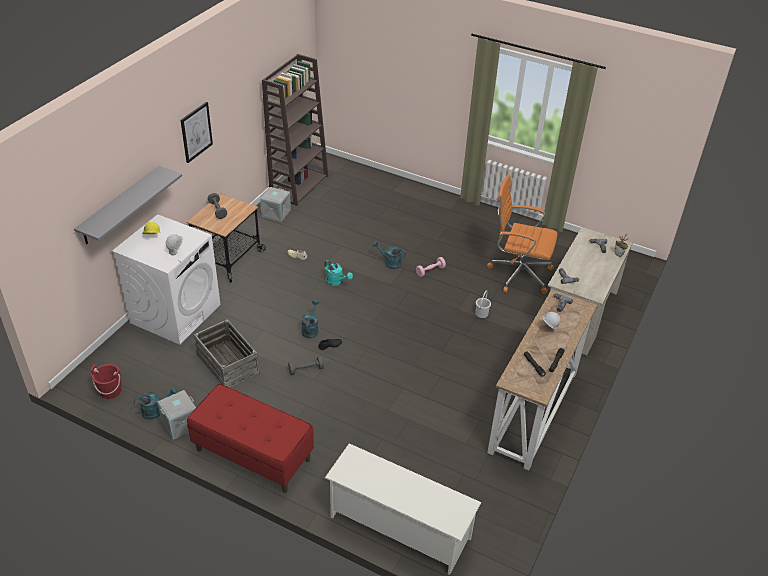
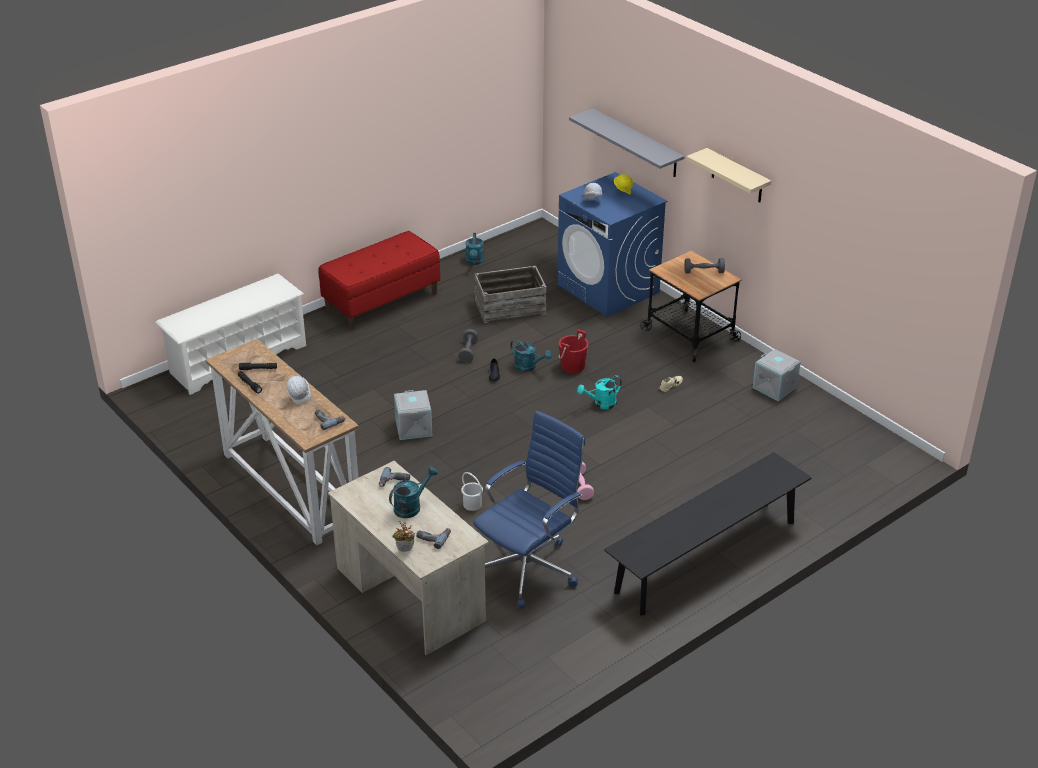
camera: 115 degrees right, 5 degrees down
(110, 391) = (517, 243): red bucket -> red bucket (572, 366)
(176, 313) = (608, 289): white washing machine -> blue washing machine
(180, 423) = (450, 271): grey storage box -> grey storage box (414, 428)
(196, 132) = (737, 176): picture -> beige shelf
(299, 185) = (838, 421): brown bookcase -> none
(389, 263) = (617, 456): turquoise watering can -> turquoise watering can (411, 506)
(456, 213) = (706, 556): none -> black bench
(518, 274) = (529, 568): orange office chair -> blue office chair

